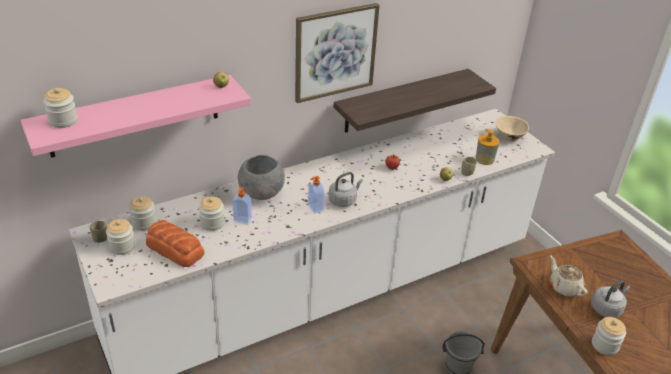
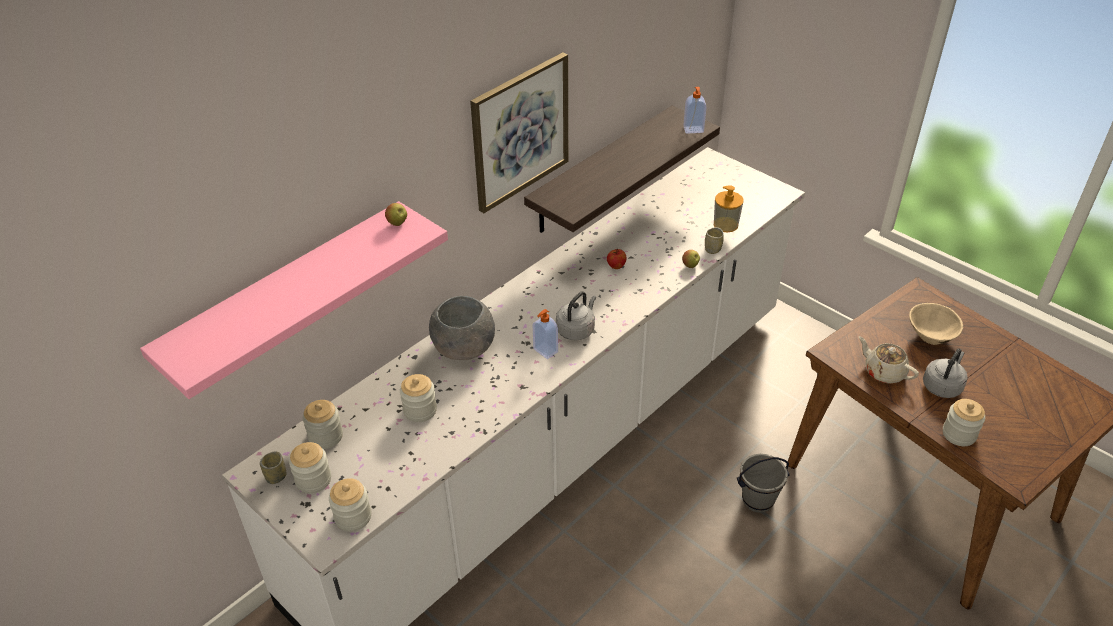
camera: 15 degrees left, 5 degrees up
(63, 121) = (206, 334): jar -> jar (353, 516)
(174, 248) = (387, 461): bread -> none
(242, 220) = (458, 395): soap dispenser -> soap dispenser (693, 130)
(509, 137) = (742, 185): beige bowl -> beige bowl (930, 336)

